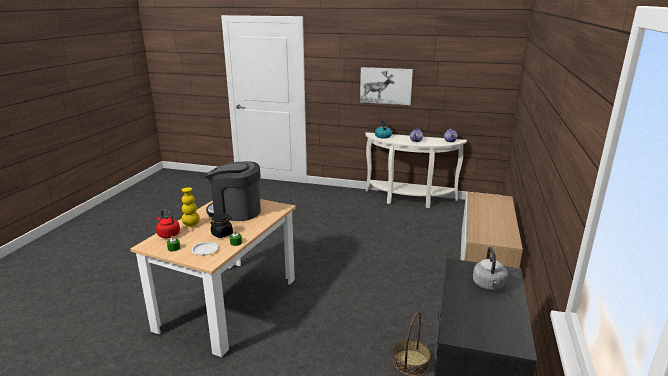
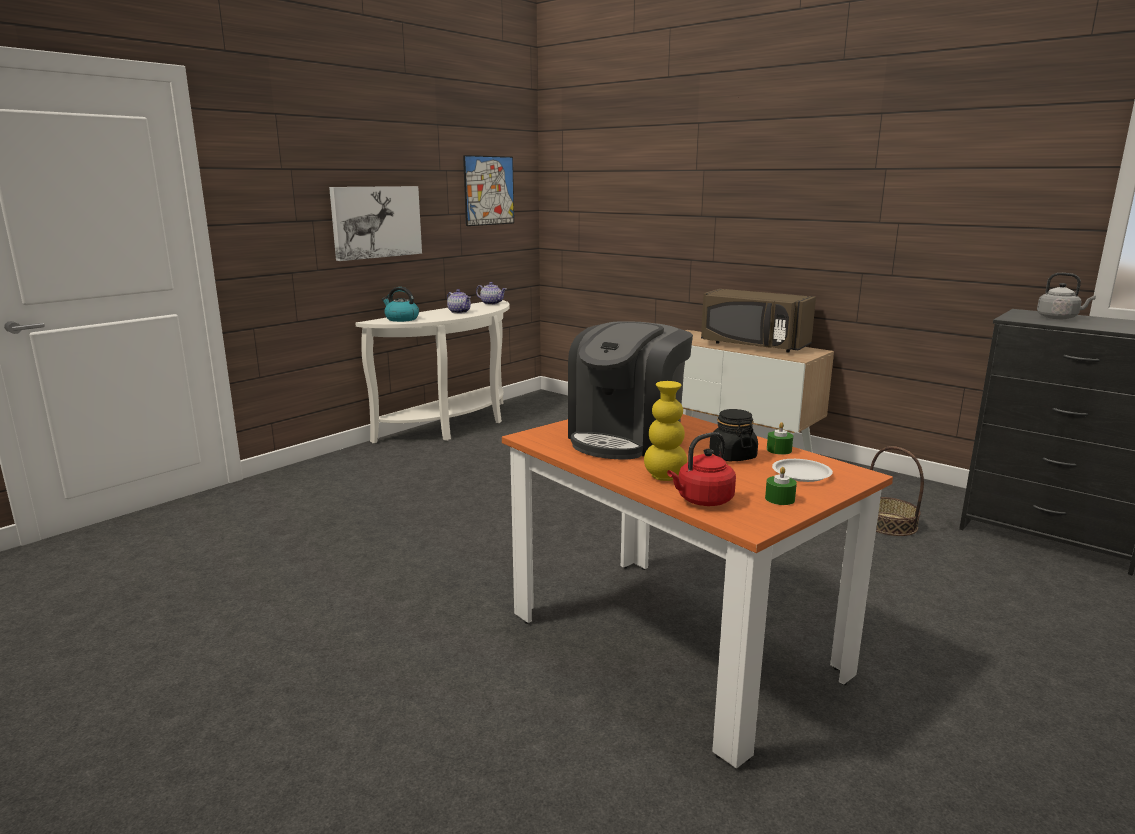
camera: 65 degrees left, 5 degrees down
(228, 304) = (673, 644): beige dining table -> orange dining table
(470, 74) = (489, 190): none -> picture
(493, 220) = (753, 345): none -> brown microwave

